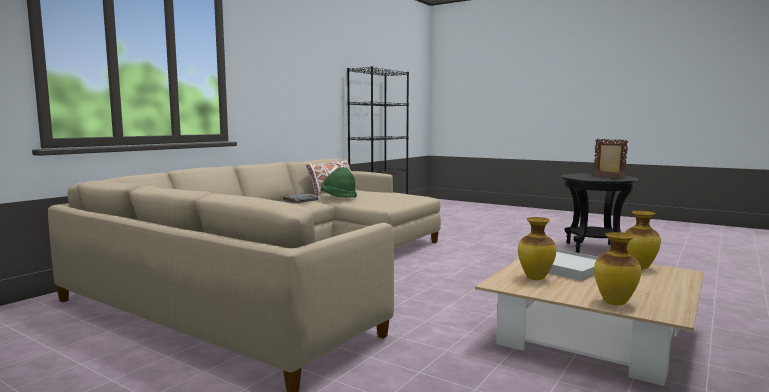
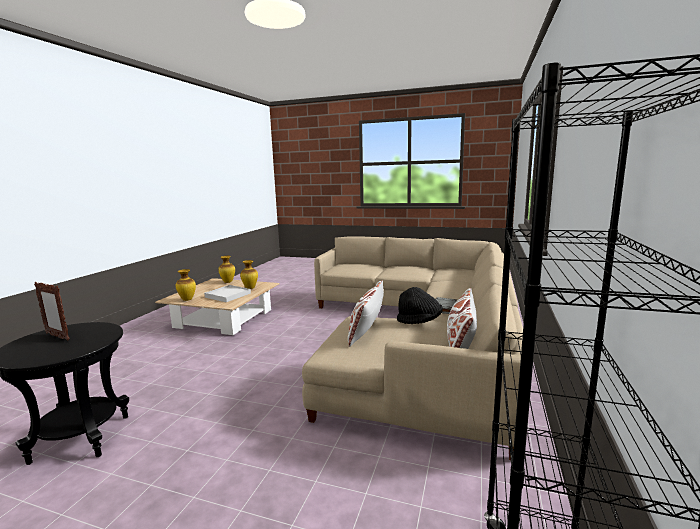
camera: 165 degrees right, 5 degrees up
(339, 196) = (419, 321): green hat -> black hat
(383, 200) = (367, 329): none -> white pillow

